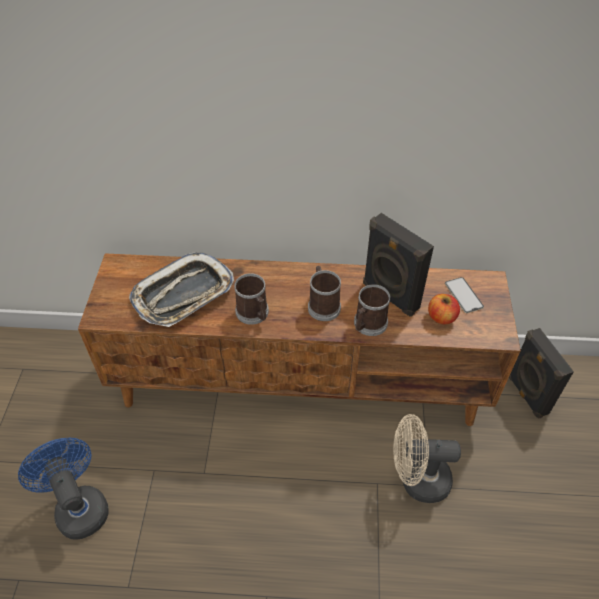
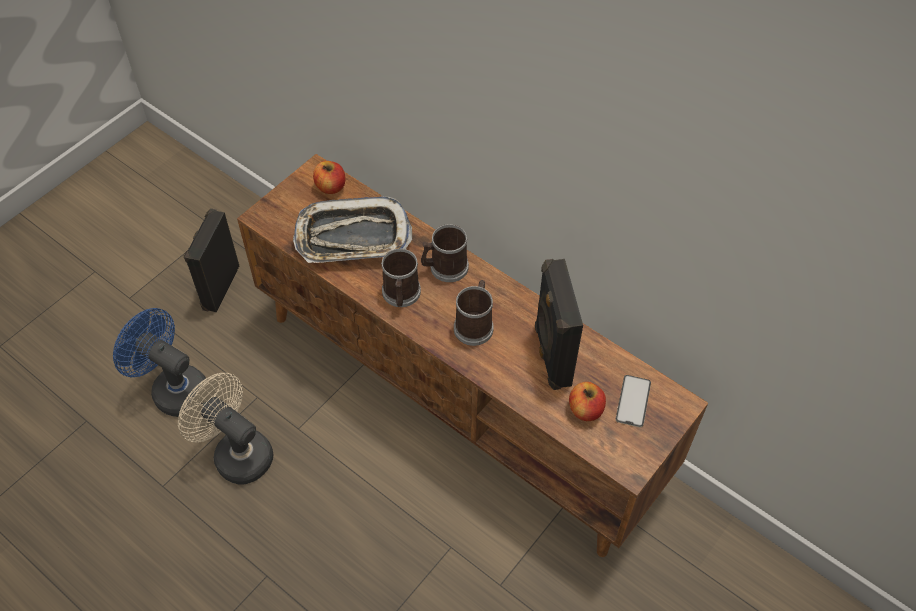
camera: 35 degrees right, 5 degrees up
(79, 506) = (173, 388): blue fan -> blue fan turned 60 degrees counterclockwise
(136, 269) = (331, 187): none -> apple
(368, 325) = (501, 372): mug -> mug (444, 268)
(417, 480) = (493, 571): beige fan -> beige fan (236, 453)
(526, 395) = (695, 566): black speaker -> black speaker (219, 287)

